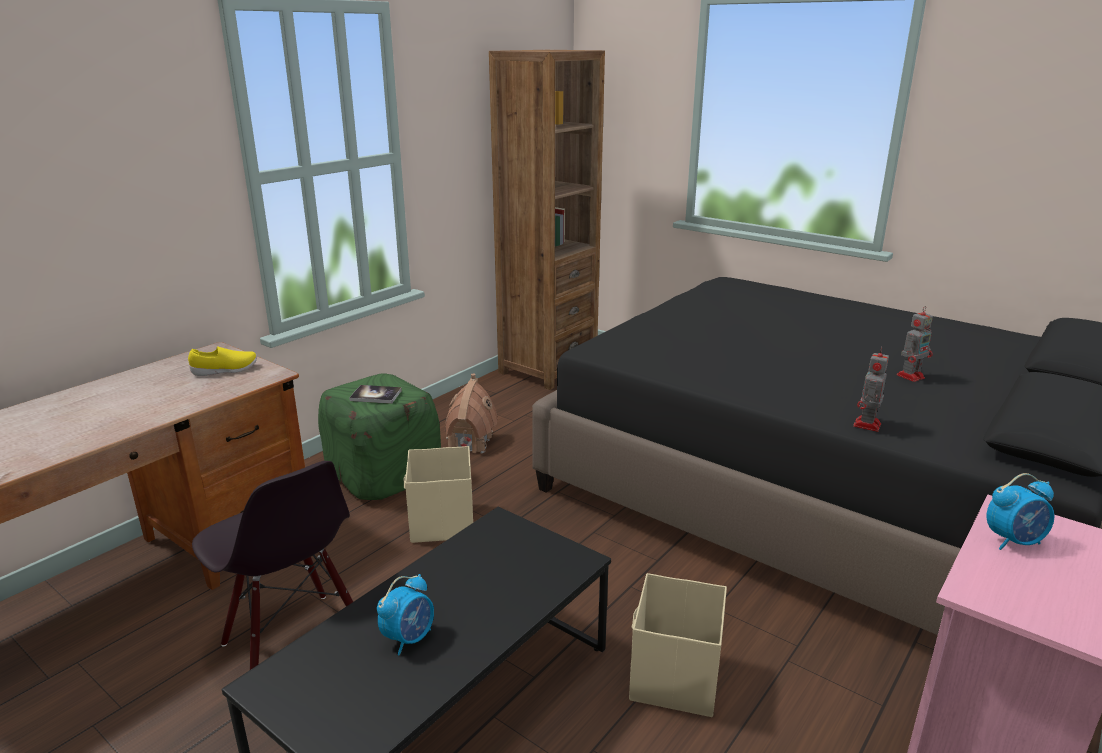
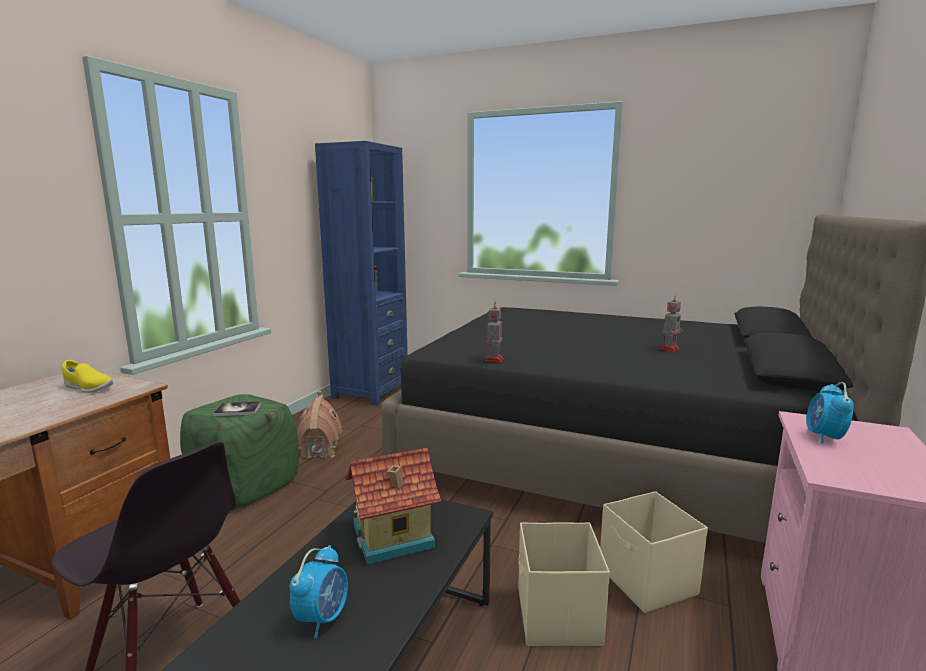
camera: 15 degrees left, 10 degrees down
(225, 371) = (87, 388): yellow shoe -> yellow shoe turned 60 degrees clockwise
(441, 523) = (308, 518): beige storage box -> beige storage box (647, 582)
(498, 570) = (394, 537): none -> toy house
(547, 368) = (370, 391): brown bookcase -> blue bookcase
(866, 425) = (664, 378): toy robot -> toy robot (494, 360)
(1014, 541) = (824, 437): alarm clock -> alarm clock turned 135 degrees clockwise

